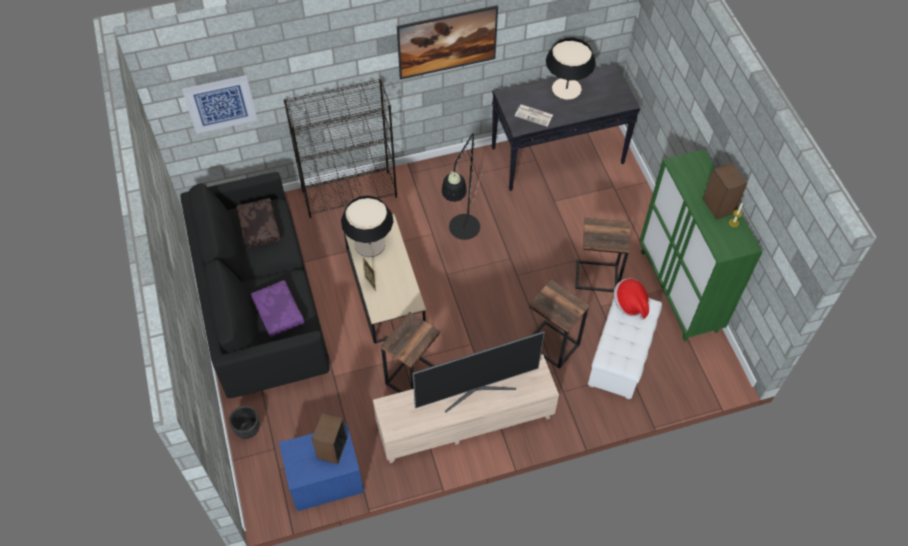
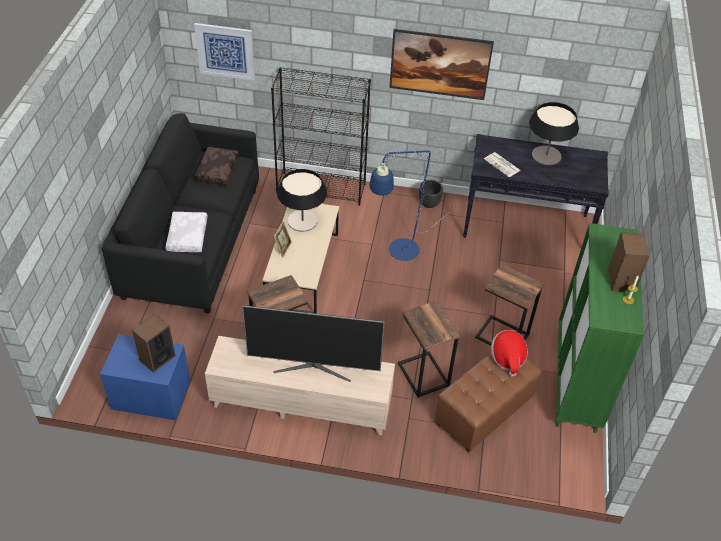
camera: 25 degrees right, 10 degrees down
(247, 429) = (116, 328): black planter -> black planter (429, 203)
(277, 312) = (186, 236): purple pillow -> white pillow
(462, 233) = (399, 254): black floor lamp -> blue floor lamp
(621, 356) = (484, 412): white ottoman -> brown ottoman

